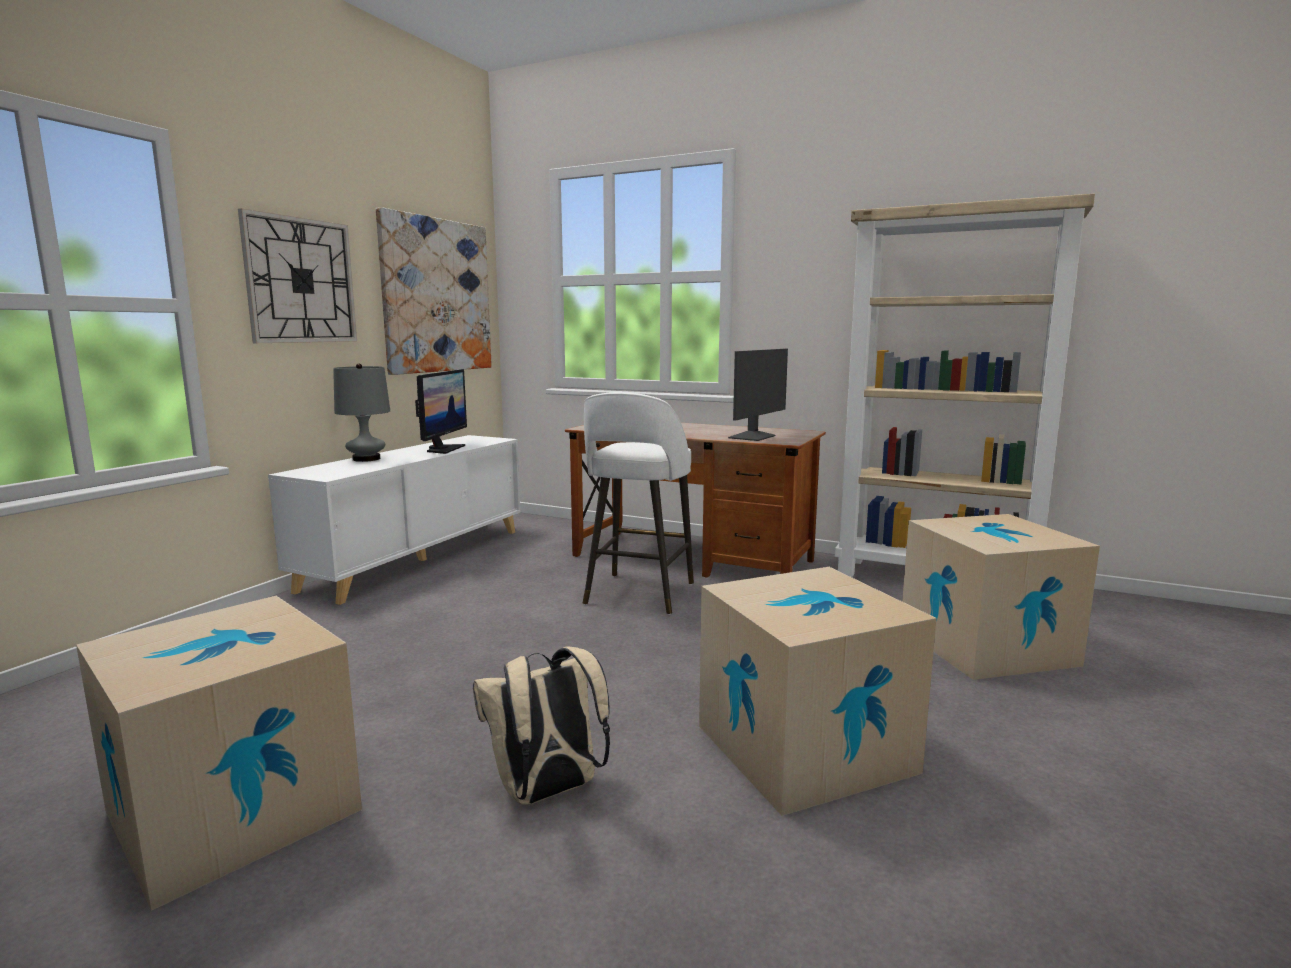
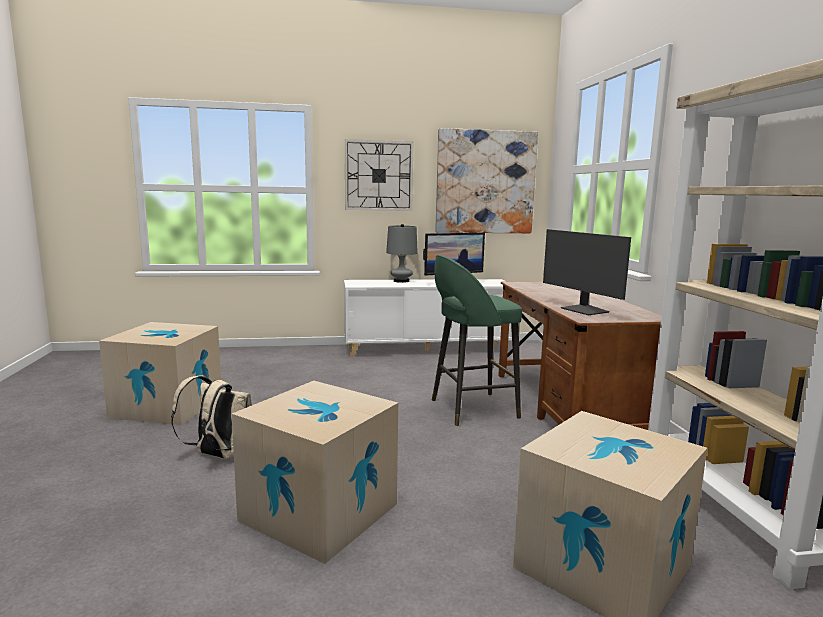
camera: 55 degrees right, 0 degrees up
(638, 594) = (471, 409): white stool -> green stool
(753, 437) = (583, 310): monitor -> monitor turned 60 degrees clockwise

